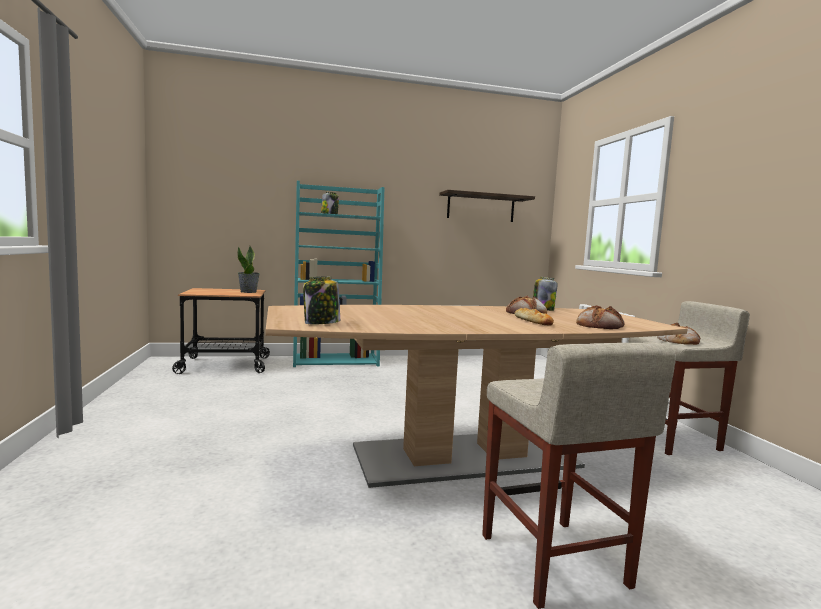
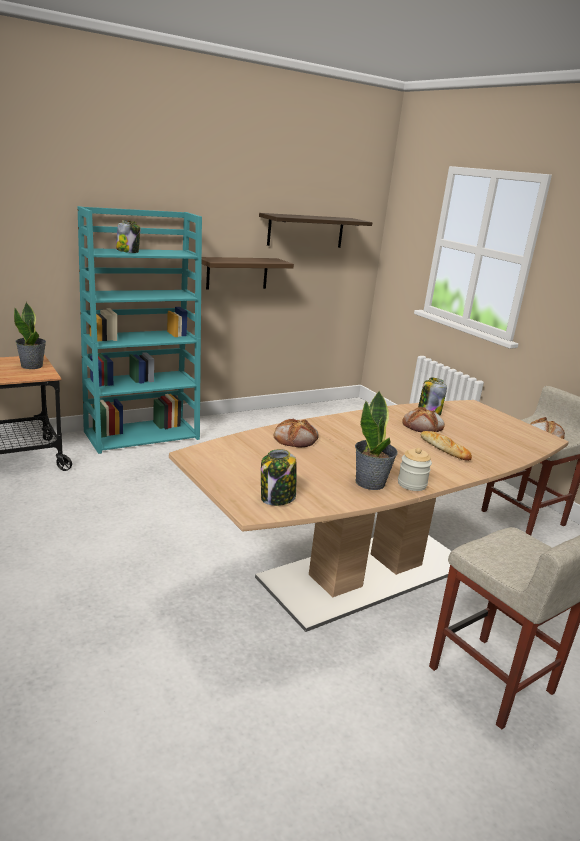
camera: 20 degrees left, 15 degrees up
(422, 238) = (237, 273): none -> shelf
(426, 325) = (370, 483): none -> potted plant
(468, 329) = (412, 484): none -> jar
(600, 325) = (503, 449): bread -> bread (296, 438)

